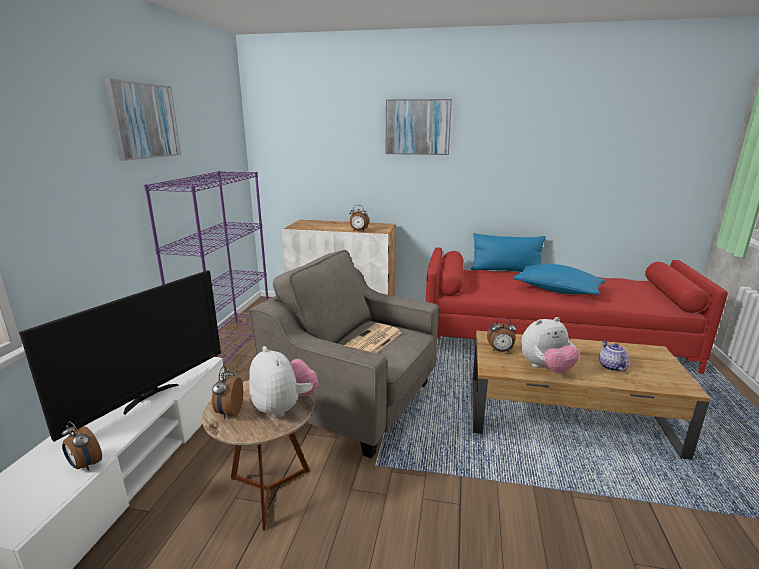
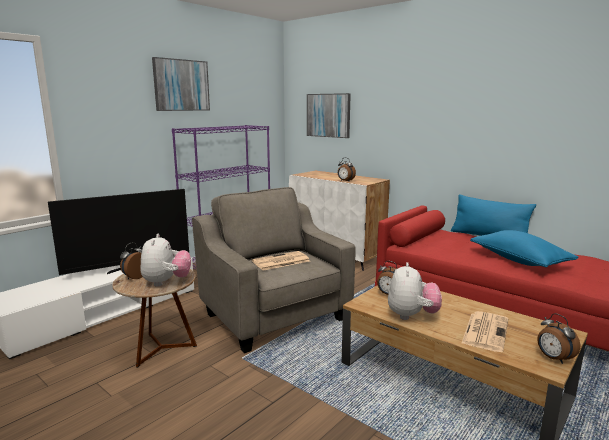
camera: 30 degrees right, 5 degrees down
(85, 465) = (63, 291): alarm clock -> alarm clock (553, 358)
(418, 127) = (412, 89): picture -> picture (328, 115)
(546, 368) = (412, 316): plush toy -> plush toy turned 90 degrees counterclockwise
(610, 366) = (485, 331): teapot -> newspaper

